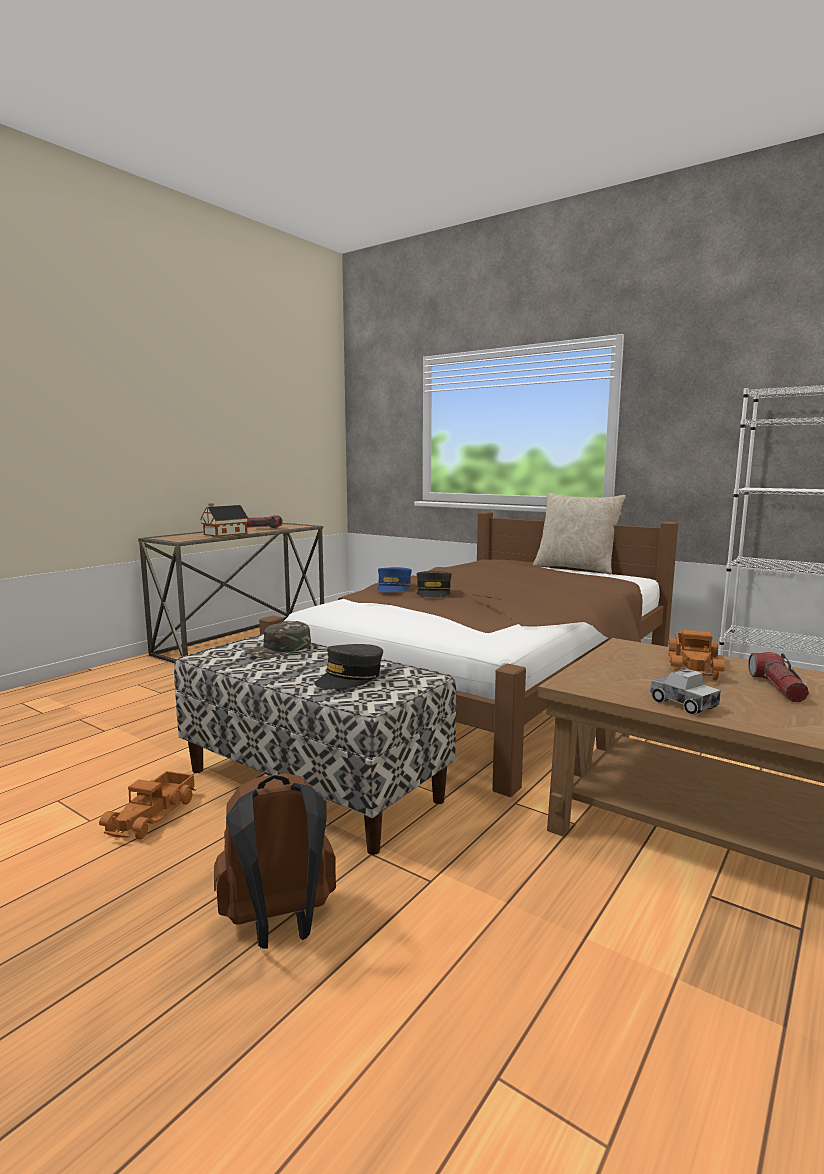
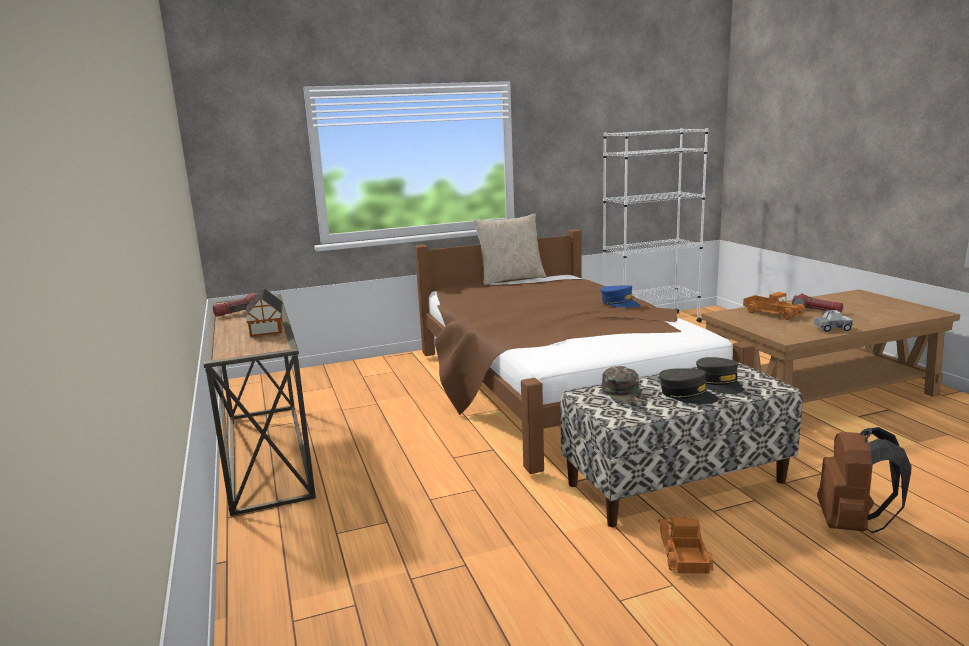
camera: 55 degrees left, 5 degrees up
(153, 815) = (683, 553): toy truck -> toy truck turned 135 degrees counterclockwise
(394, 588) = (516, 328): blue cap -> blue cap (619, 303)
(433, 592) = (556, 321): grey cap -> grey cap (687, 395)

